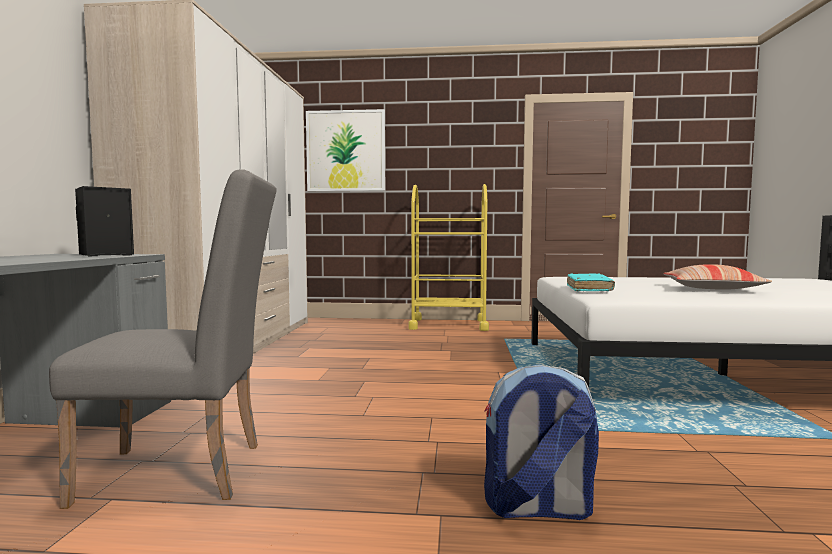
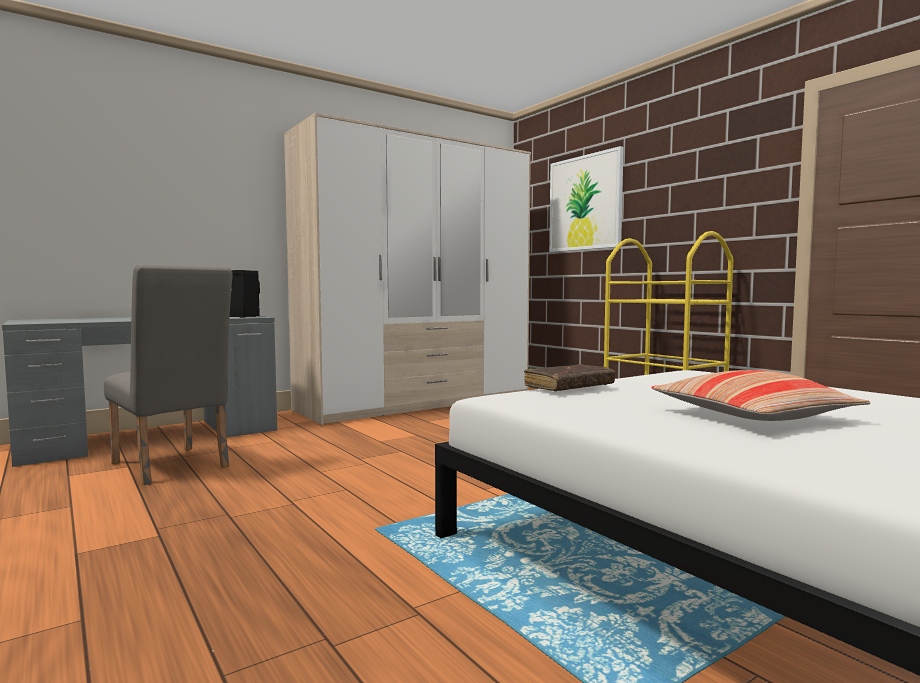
camera: 50 degrees right, 0 degrees up
(537, 508) = (192, 561): backpack -> none
(589, 289) = (569, 387): turquoise book -> brown book

